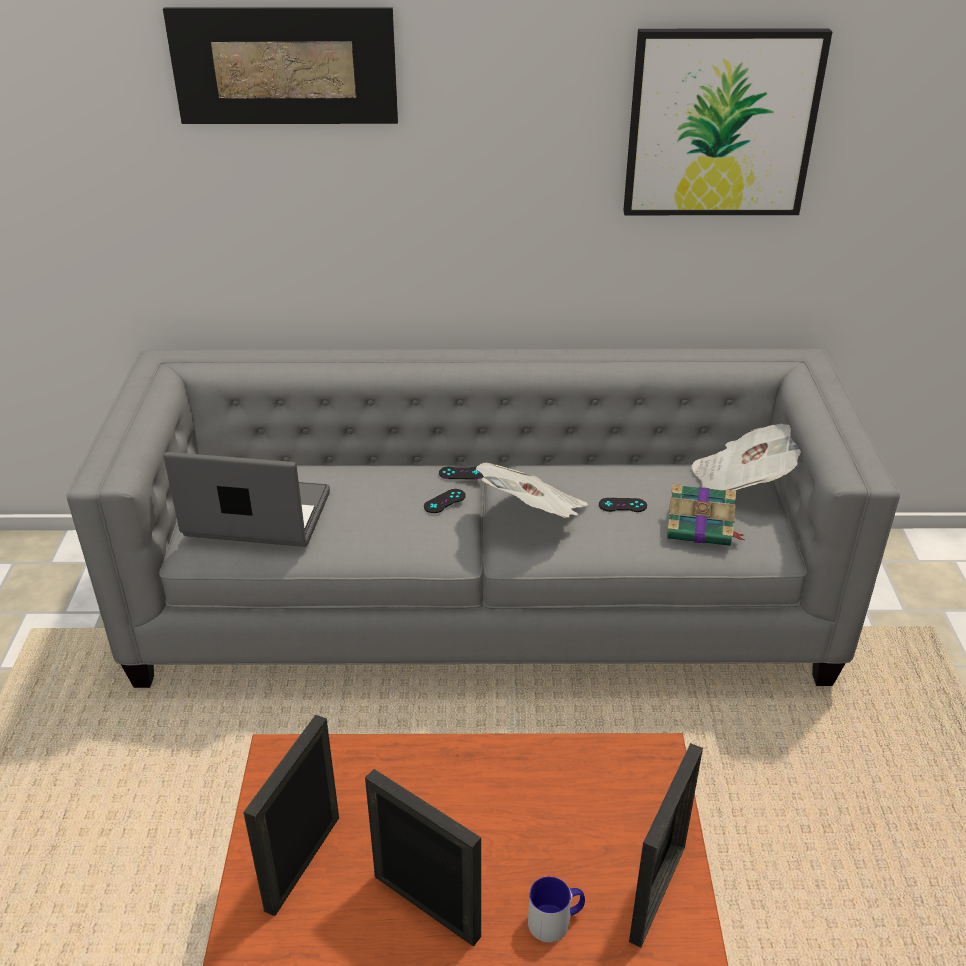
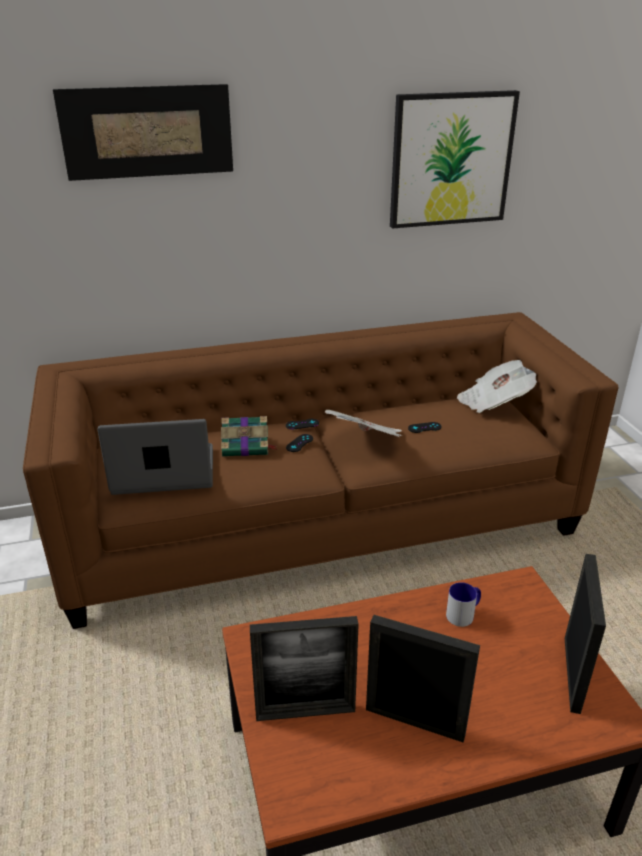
camera: 15 degrees left, 5 degrees down
(303, 862) = (305, 712): picture frame -> picture frame turned 105 degrees counterclockwise
(483, 609) = (320, 526): grey sofa -> brown sofa
(556, 921) = (513, 710): mug -> mug (463, 614)
(701, 528) = (483, 433): book -> book (246, 446)

